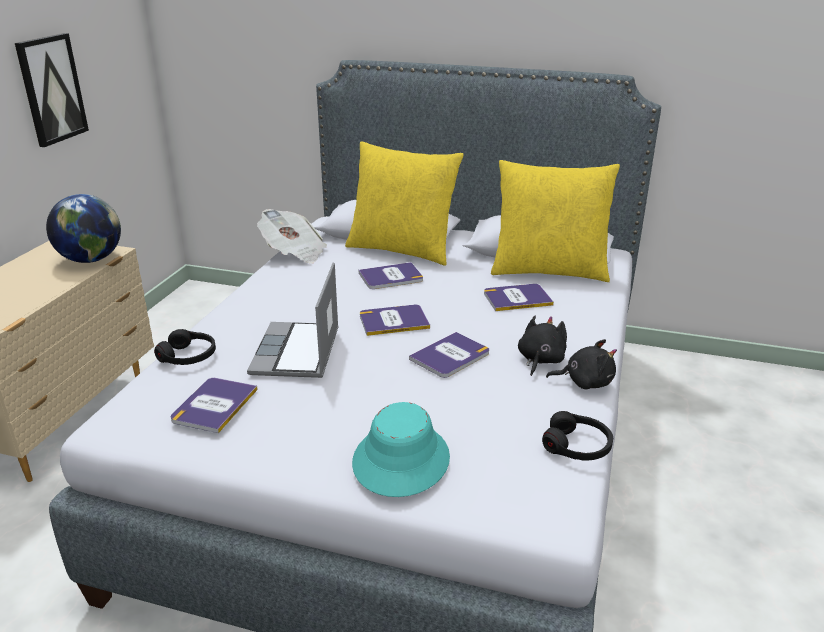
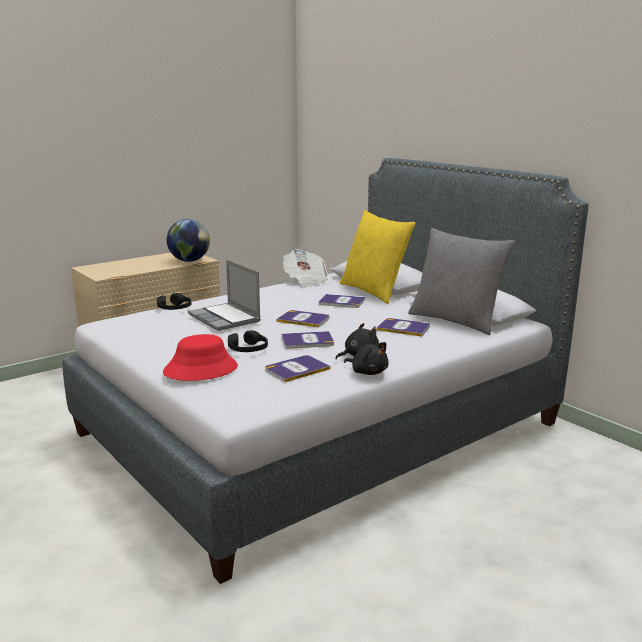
camera: 35 degrees right, 10 degrees down
(51, 89) = (209, 161): picture -> none
(214, 405) = (152, 326): book -> book (296, 369)
(297, 353) = (225, 318): laptop -> laptop turned 75 degrees counterclockwise
(400, 460) = (200, 369): turquoise hat -> red hat
(549, 270) = (456, 321): yellow pillow -> grey pillow
(577, 446) = (305, 393): black headphones -> black headphones (248, 349)

